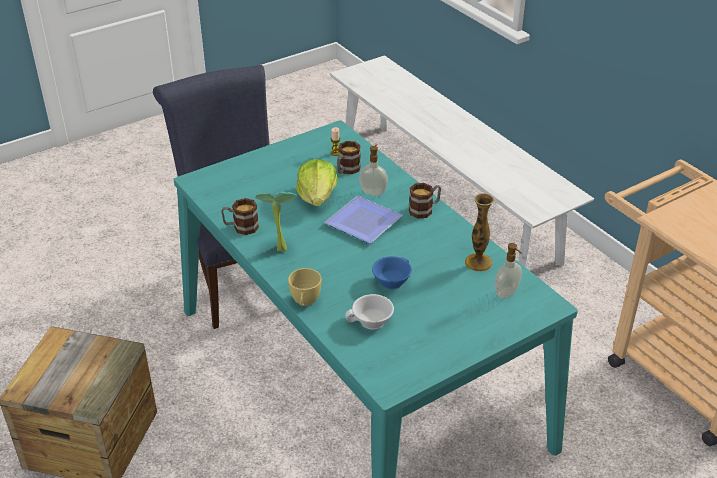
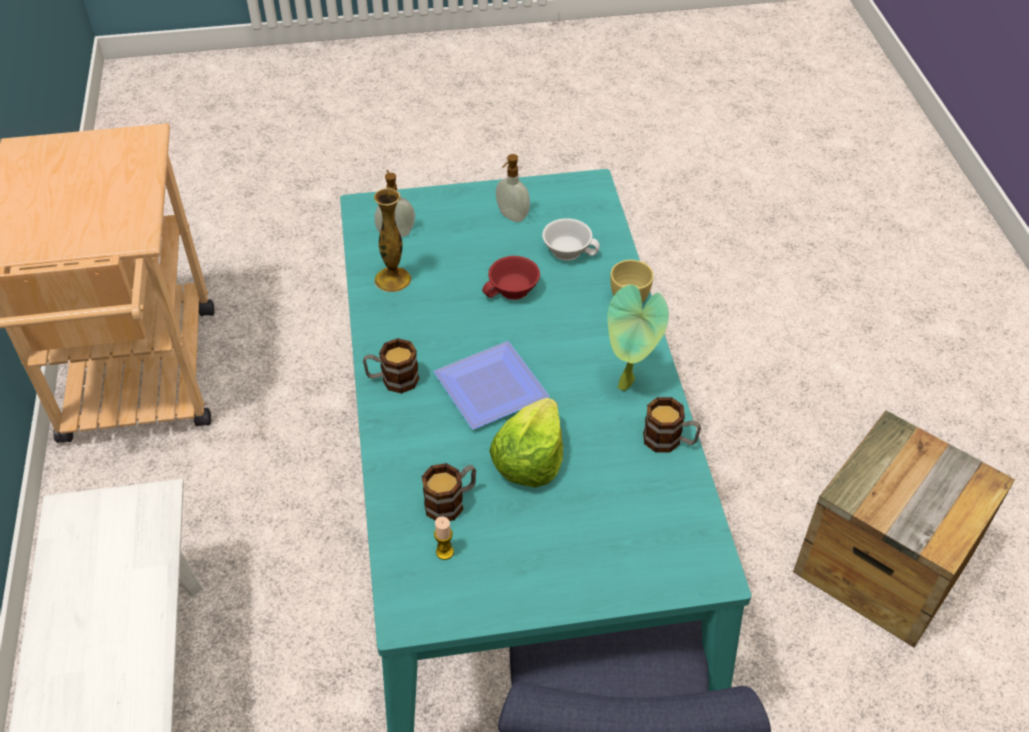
camera: 155 degrees left, 10 degrees up
(373, 192) = (440, 439): soap dispenser -> soap dispenser (511, 216)
(391, 280) = (513, 291): blue cup -> red cup

